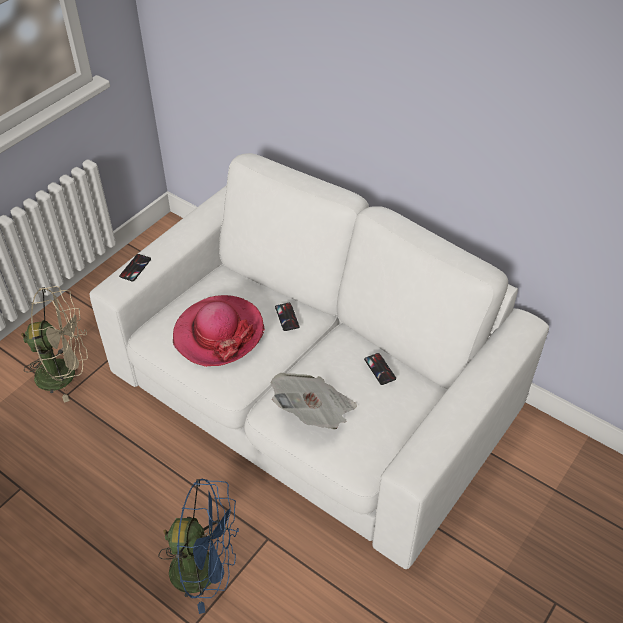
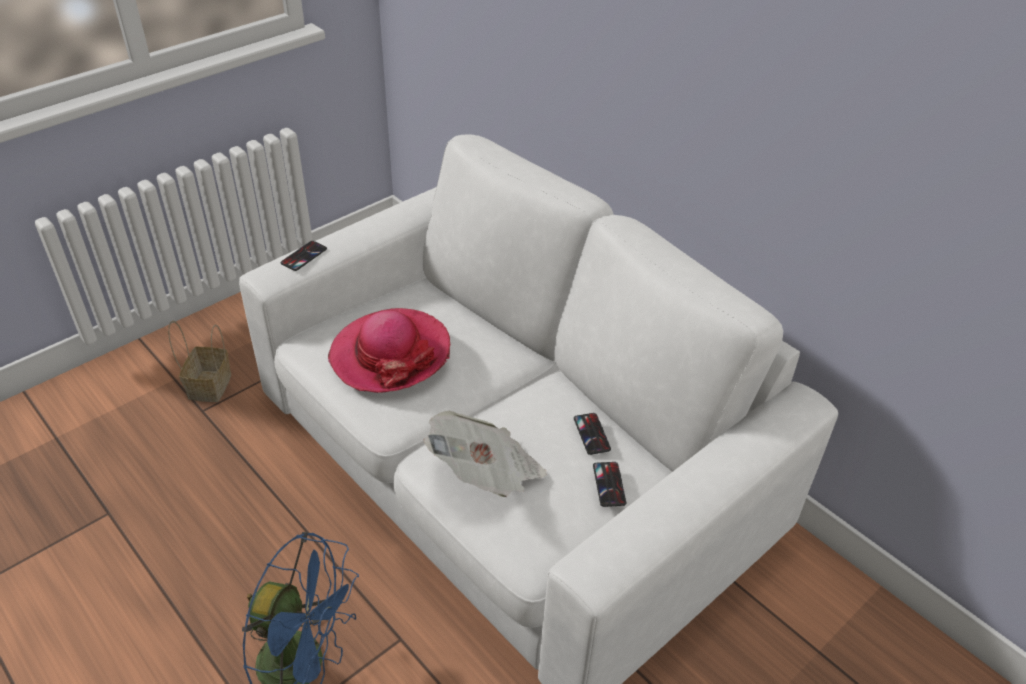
camera: 10 degrees right, 5 degrees down
(65, 373) = (209, 385): beige fan -> basket
(287, 317) = (486, 350): phone -> phone (609, 484)

